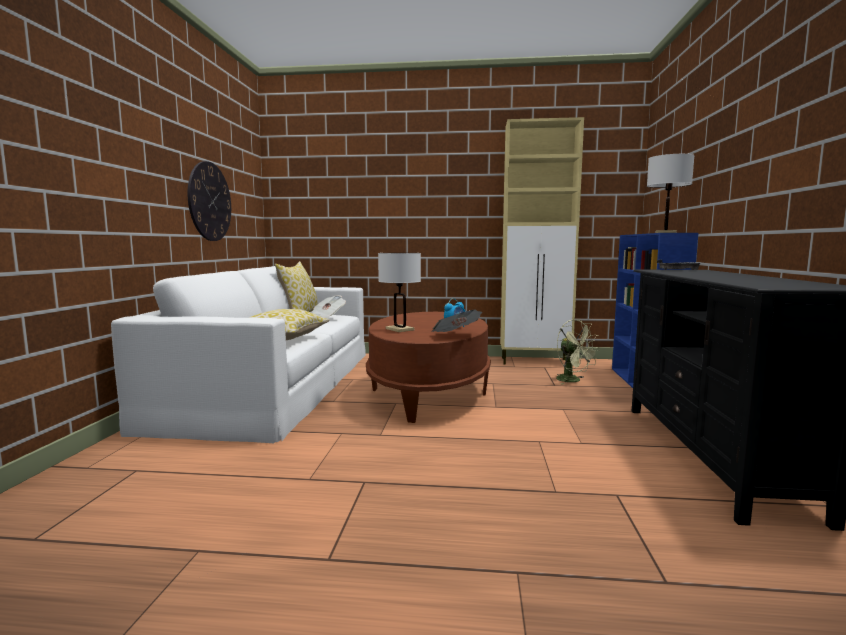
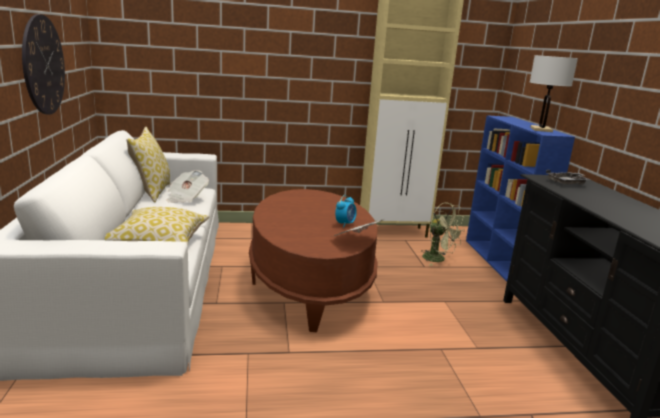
camera: 15 degrees left, 10 degrees up
(399, 329) = (291, 230): white table lamp -> none

